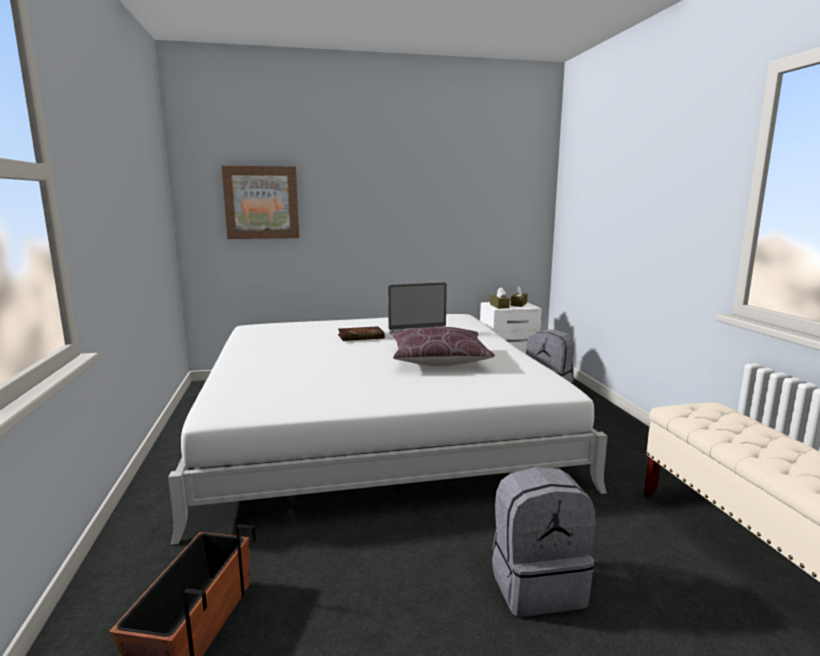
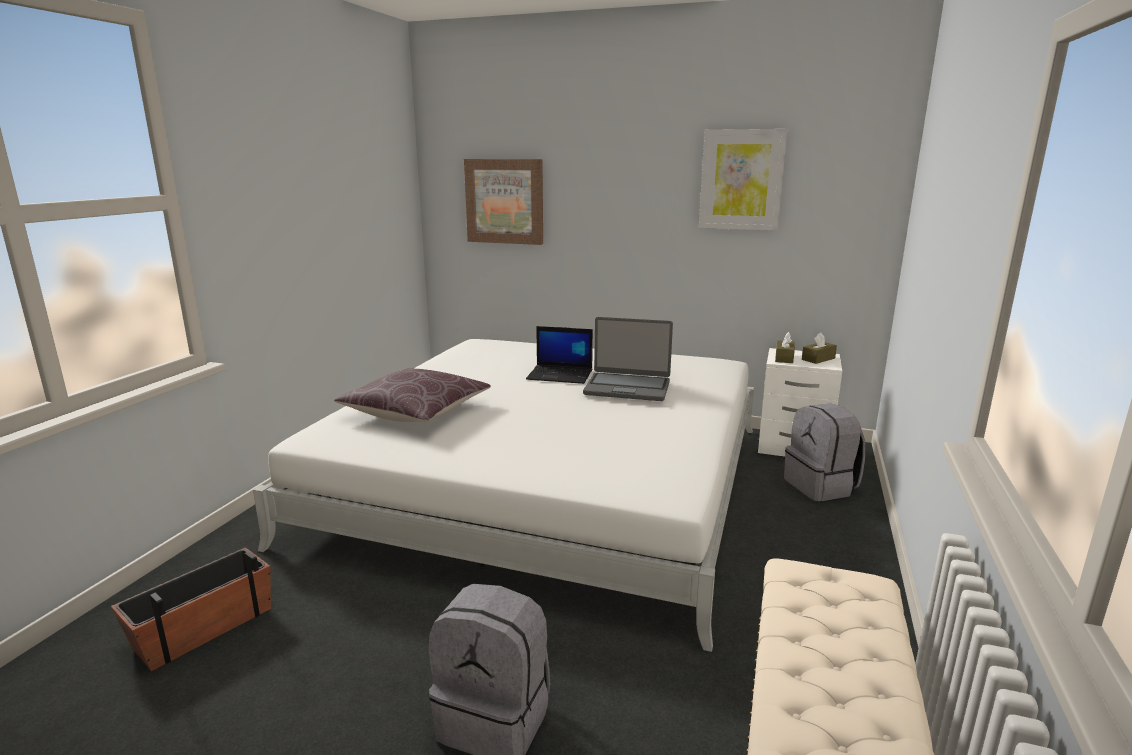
camera: 30 degrees right, 5 degrees up
(362, 336) = (561, 375): book -> laptop
(439, 360) = (597, 424): brown pillow -> brown pillow (416, 412)
(452, 183) = (741, 180): none -> picture

